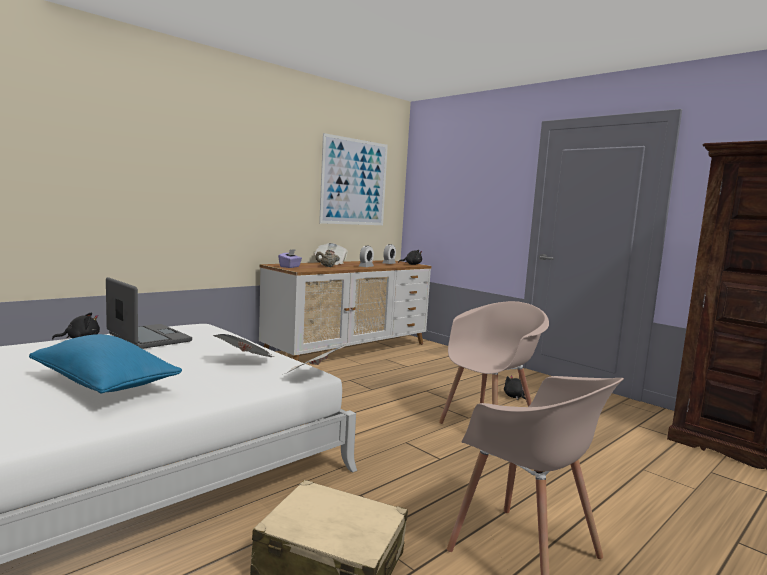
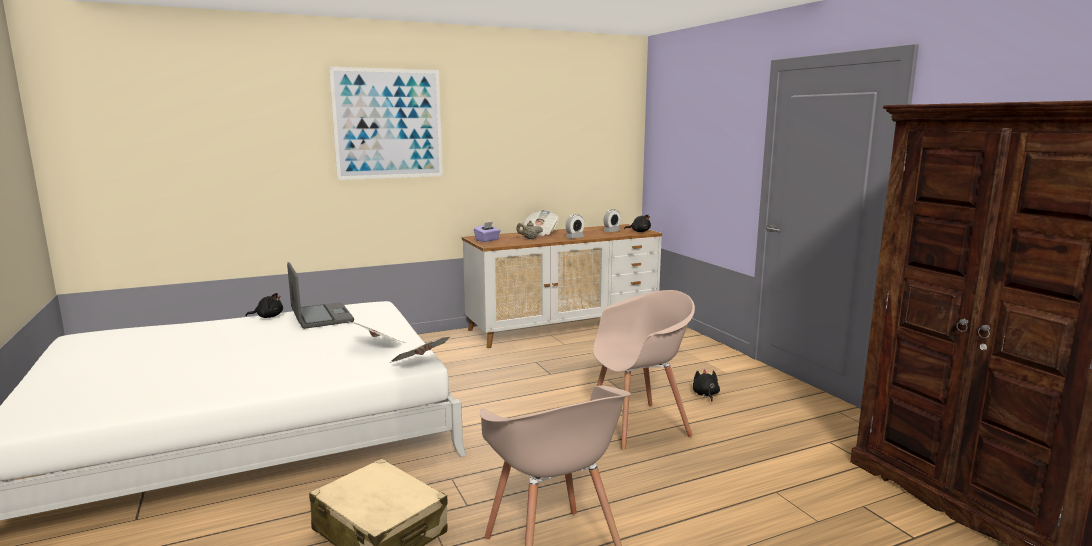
camera: 20 degrees right, 5 degrees up
(104, 384) = (247, 362): blue pillow -> none
(354, 182) = (573, 140): picture -> picture (388, 124)

